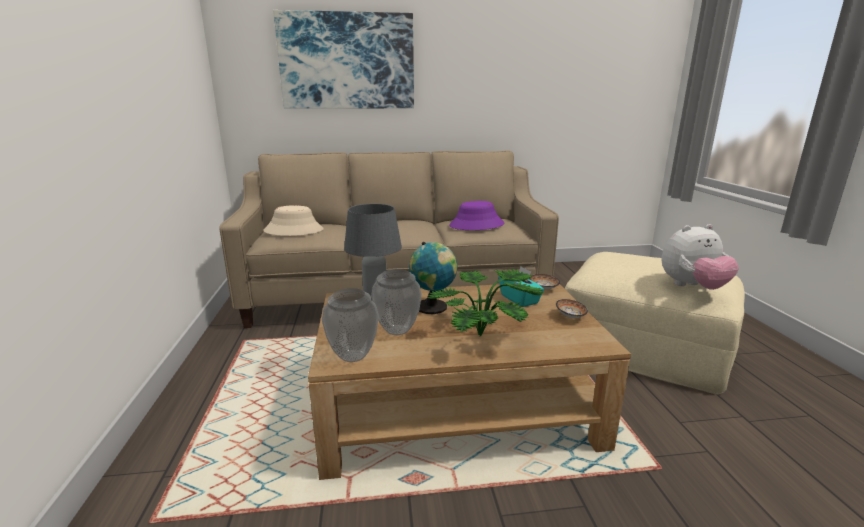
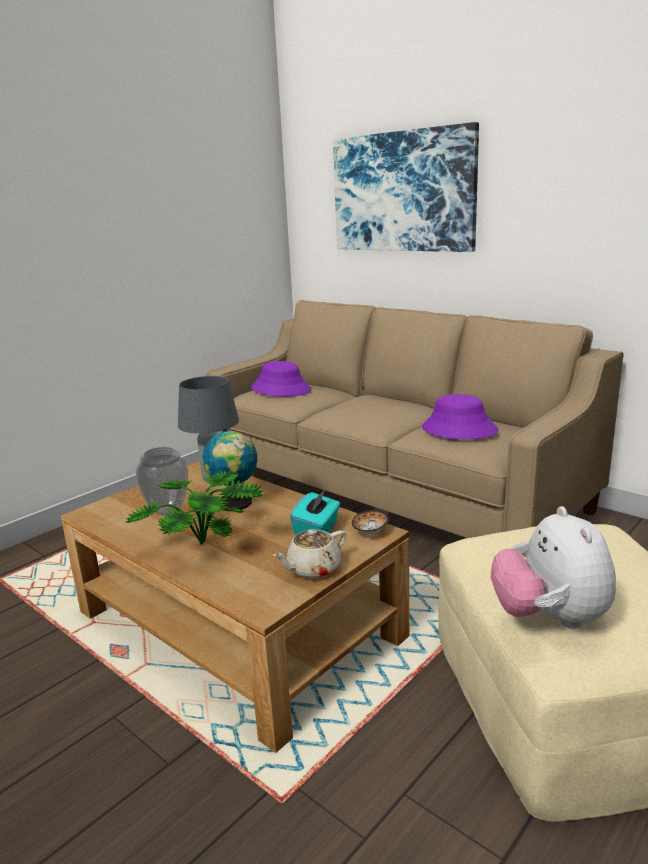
camera: 50 degrees right, 0 degrees up
(294, 230) = (281, 389): beige hat -> purple hat
(352, 357) = (103, 515): vase -> none
(570, 316) = (312, 569): bowl -> beige teapot
(692, 287) = (549, 618): plush toy -> plush toy turned 45 degrees clockwise

